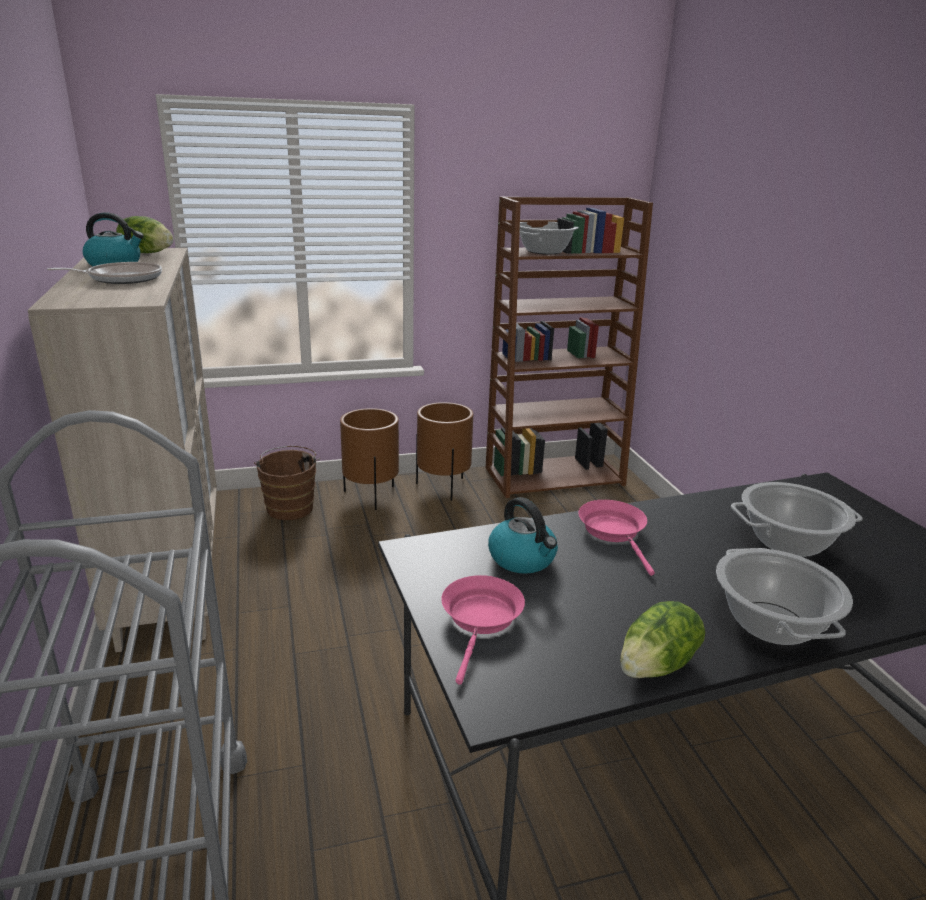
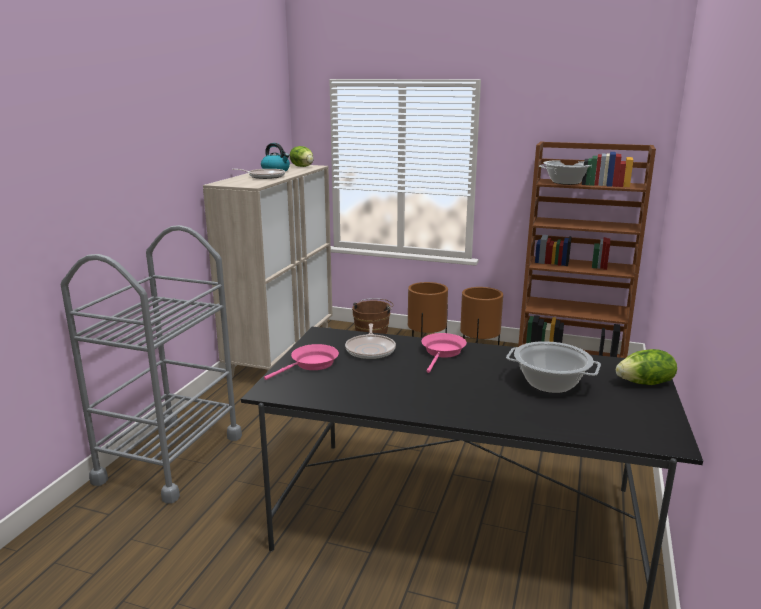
camera: 35 degrees right, 5 degrees down
(523, 559) = (370, 349): kettle -> frying pan
(658, 665) = (367, 403): lettuce -> lettuce (645, 383)
(772, 624) = (462, 409): cooking pot -> none

